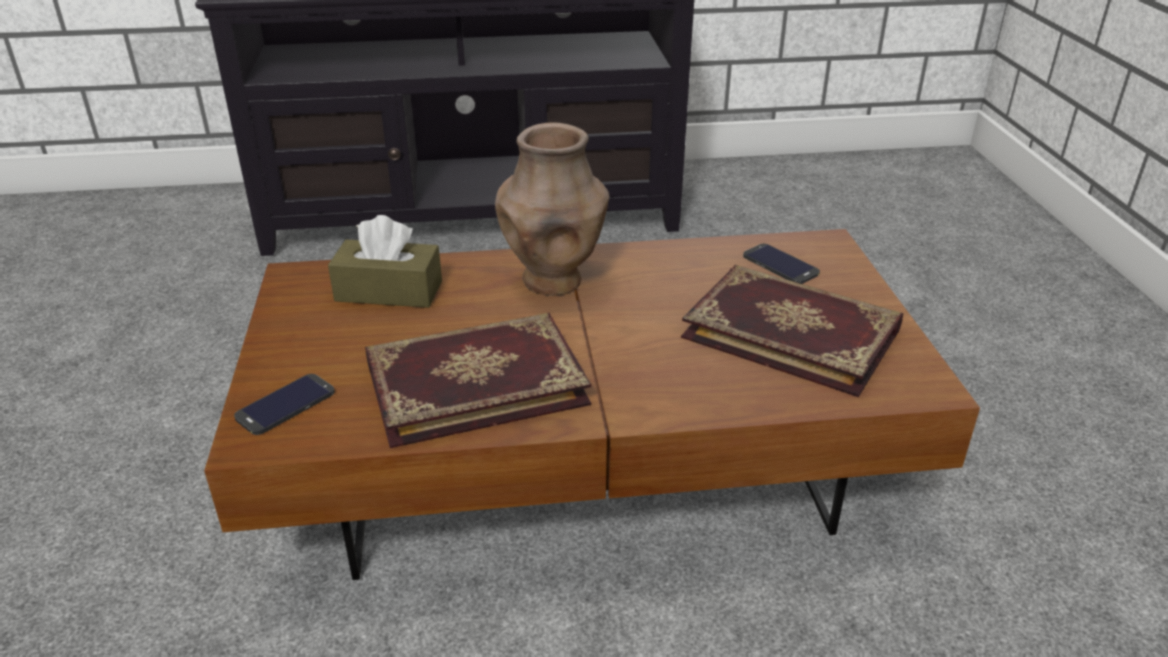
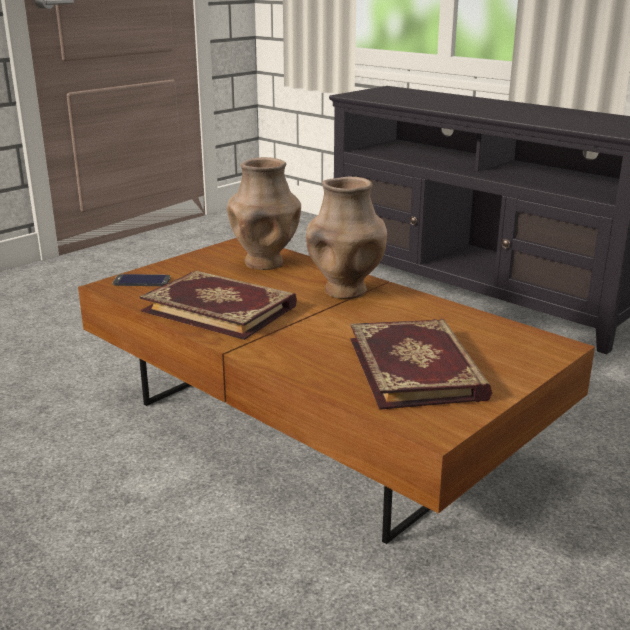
camera: 50 degrees right, 10 degrees down
(389, 291) = (265, 263): brown tissue box -> brown vase
(780, 264) = (494, 340): phone -> none

